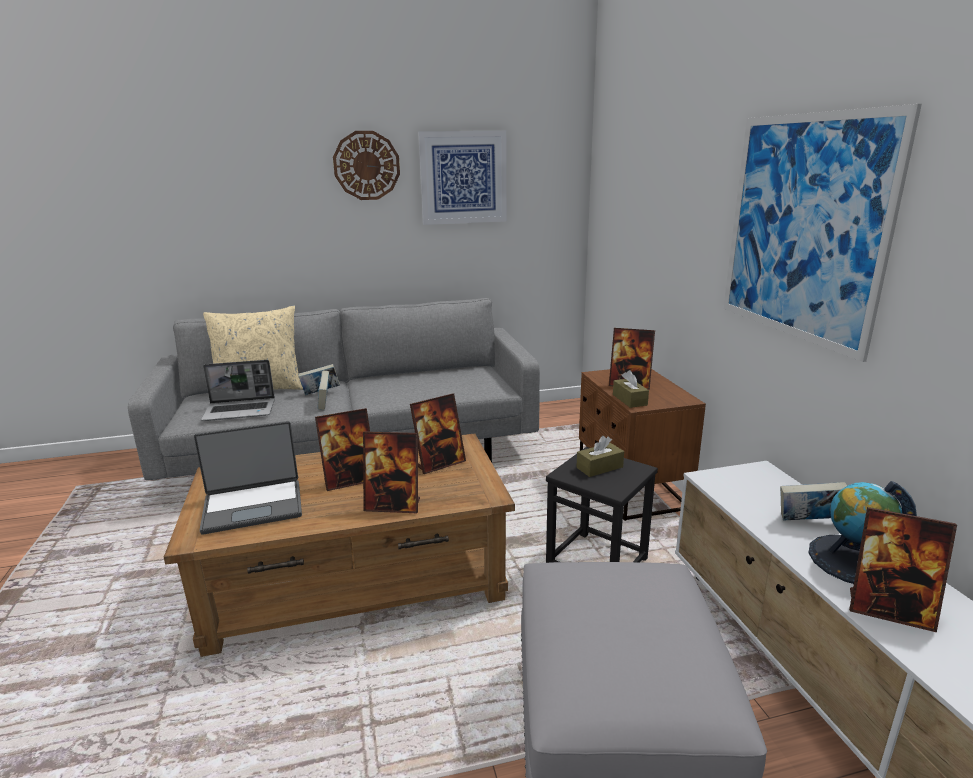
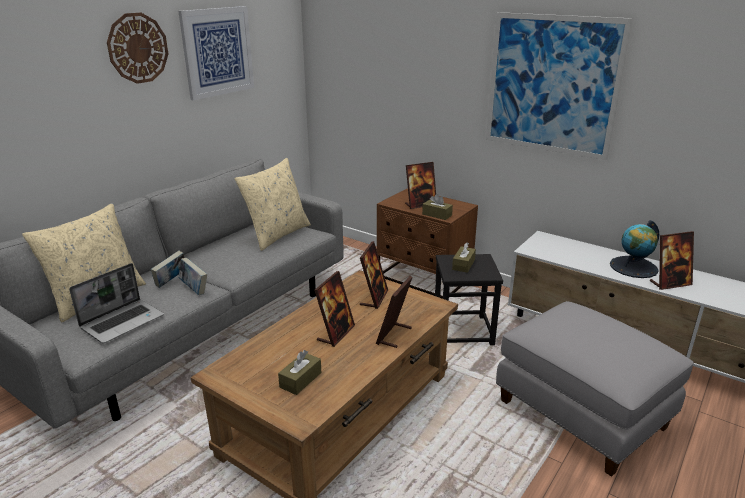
camera: 40 degrees left, 5 degrees up
(253, 506) = (300, 380): laptop -> brown tissue box
(393, 506) = (394, 335): picture frame -> picture frame turned 150 degrees clockwise
(463, 381) = (277, 235): none -> beige pillow
(809, 522) = (596, 256): book -> none

